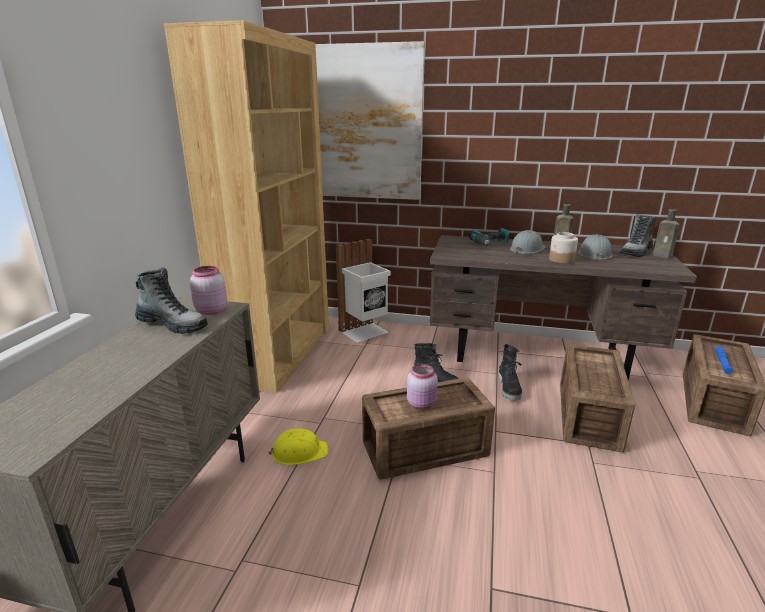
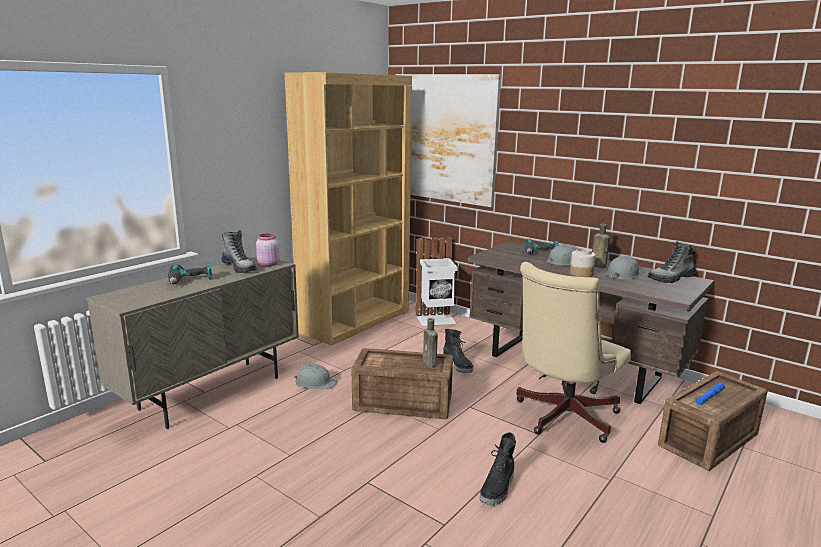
camera: 25 degrees right, 5 degrees down
(113, 364) = (190, 280): none -> power drill
(299, 452) = (315, 382): yellow hard hat -> grey hard hat
(422, 404) = (399, 362): pink jar -> none
(509, 389) = (515, 384): black boot -> black boot (498, 489)
(586, 416) = (562, 417): crate -> beige office chair
(663, 256) = (692, 286): brown bottle -> brown bottle (430, 364)

